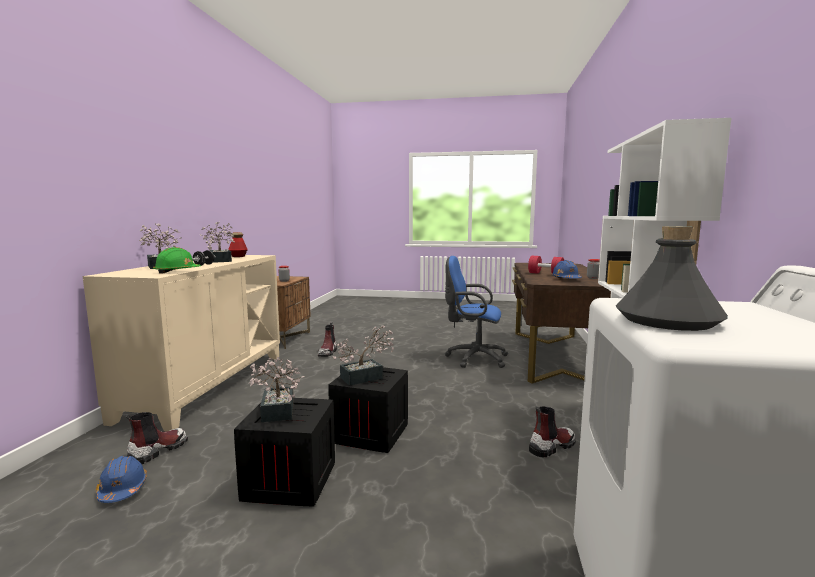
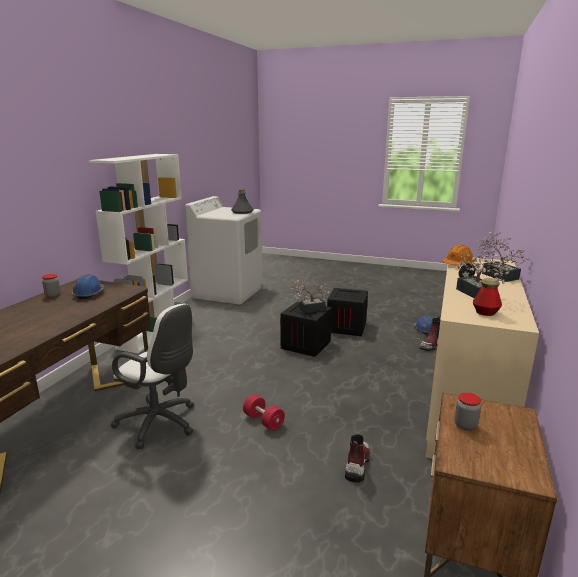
camera: 170 degrees left, 10 degrees up
(177, 271) = (457, 264): green hard hat -> orange hard hat
(277, 413) = (352, 294): potted plant -> none
(473, 358) = (161, 424): blue office chair -> white office chair
(545, 274) = (70, 311): red dumbbell -> red dumbbell (263, 421)
(551, 446) = (206, 330): boot -> none

